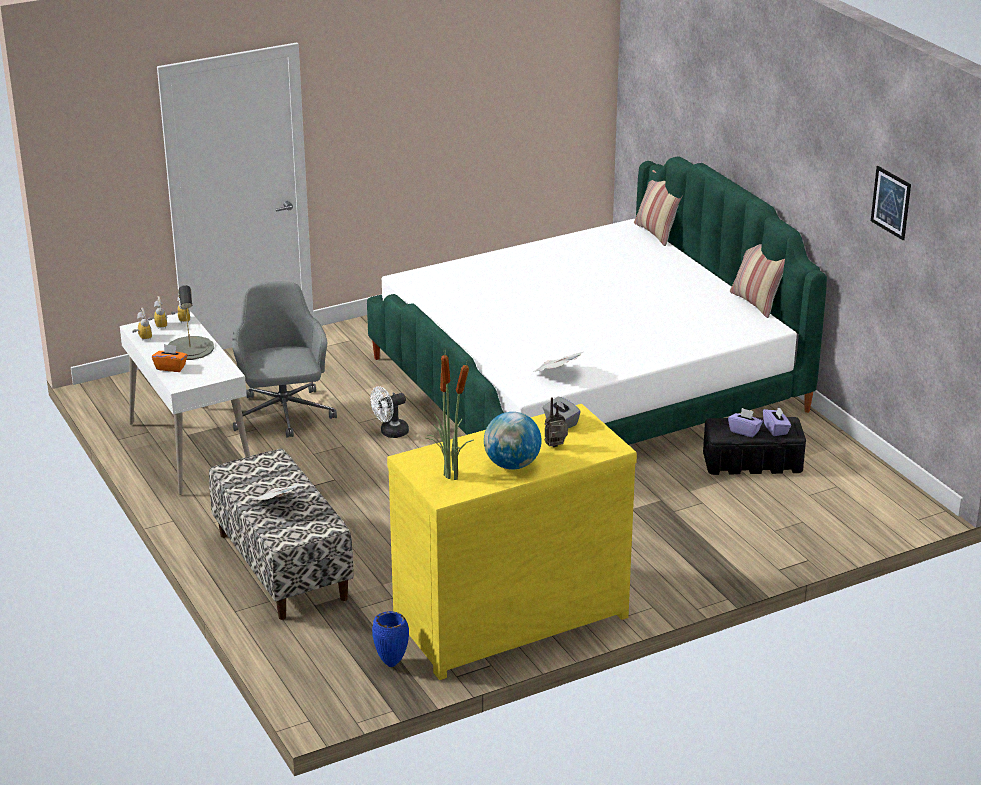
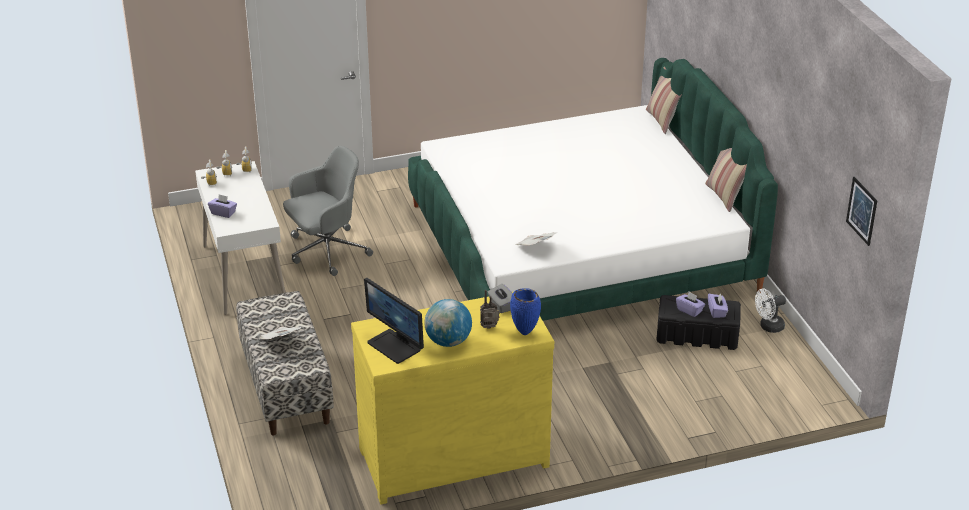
camera: 10 degrees right, 5 degrees up
(171, 367) = (223, 213): orange tissue box -> purple tissue box
(190, 348) = (244, 196): grey table lamp -> none
(283, 415) = (326, 251): grey office chair -> grey office chair turned 60 degrees clockwise
(390, 433) = (407, 276): white fan -> white fan (768, 327)
(392, 664) = (347, 485): blue vase -> blue vase (525, 332)
(450, 476) = (395, 346): potted plant -> monitor
(891, 202) = (824, 135): picture -> picture (862, 211)

